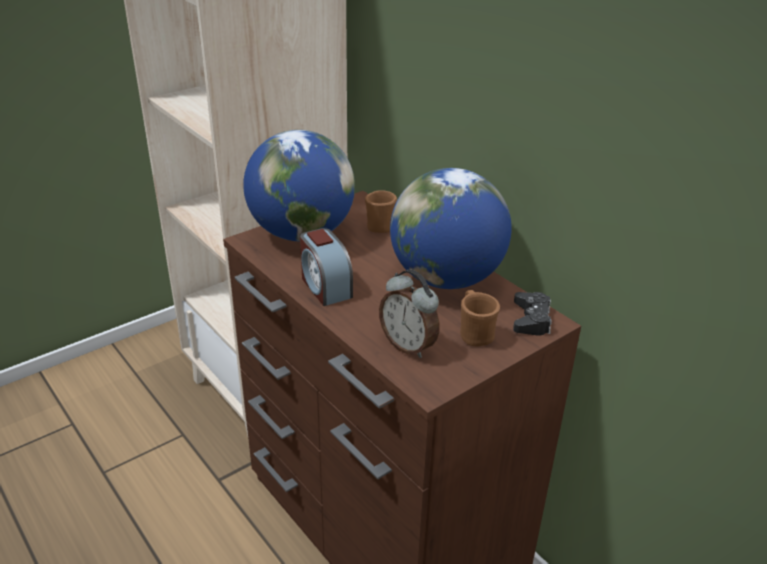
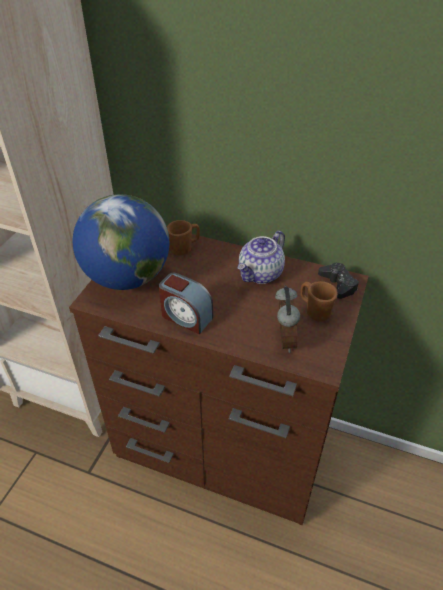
camera: 30 degrees left, 10 degrees up
(409, 345) = (283, 340): alarm clock -> alarm clock turned 105 degrees counterclockwise
(446, 278) = (261, 274): globe -> teapot

